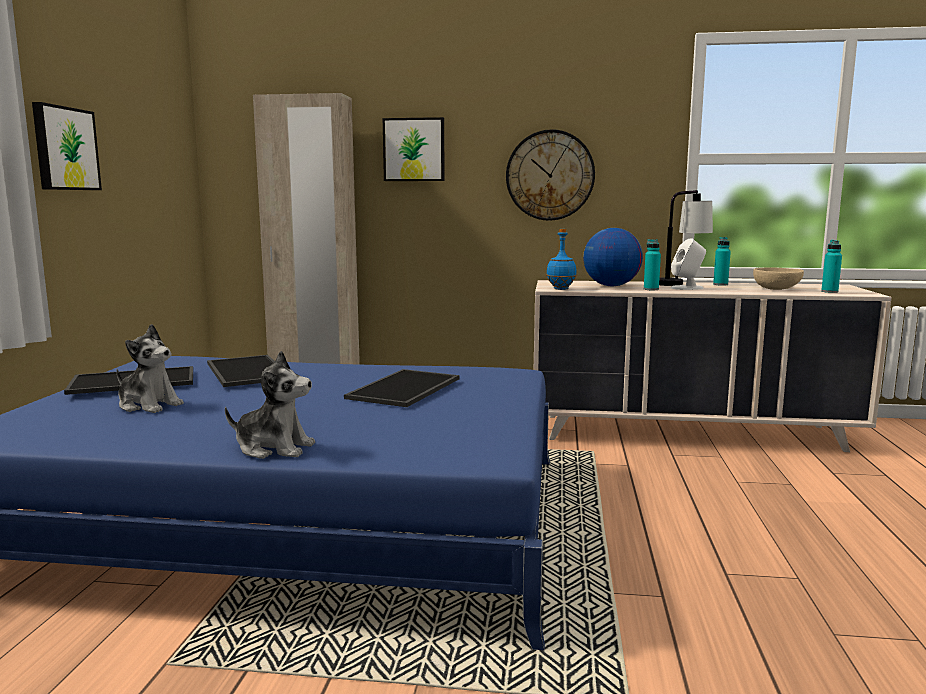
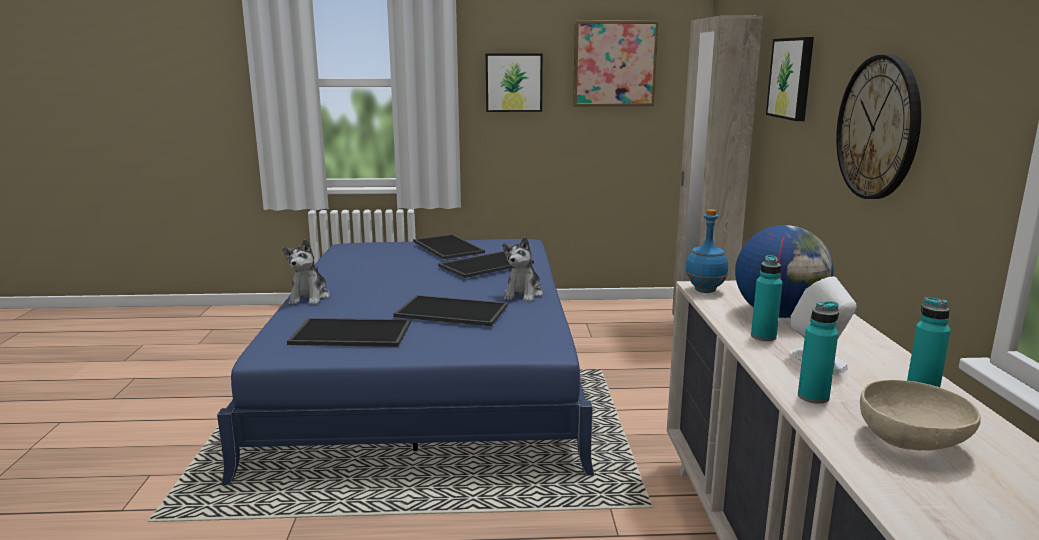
camera: 80 degrees right, 5 degrees up
(143, 134) = (614, 64): none -> picture
(149, 405) = (402, 260): plush toy -> plush toy (523, 294)
(448, 425) = (349, 334): none -> tray
(679, 283) = (890, 359): table lamp -> none
(829, 291) = (939, 504): turquoise bottle -> turquoise bottle (813, 397)

